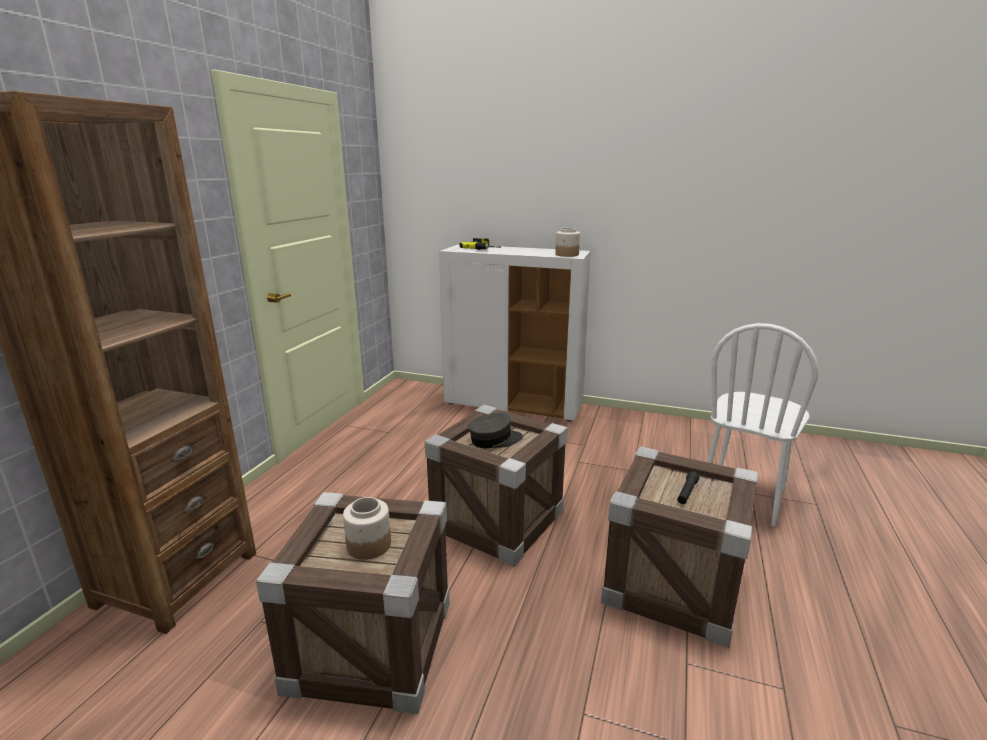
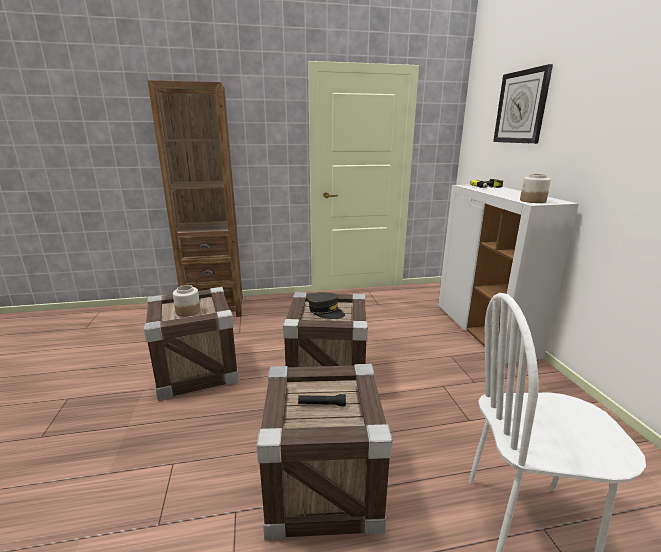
camera: 60 degrees right, 0 degrees up
(488, 158) = (521, 107): none -> wall clock

